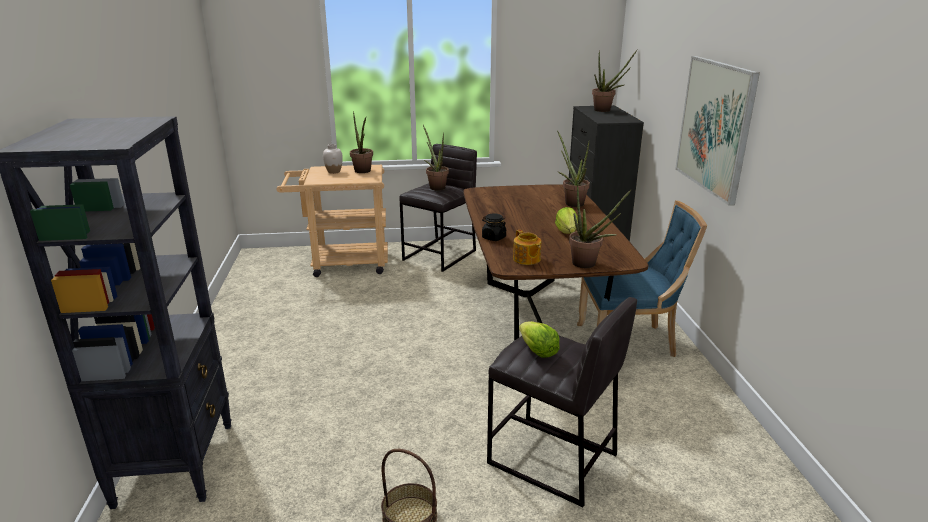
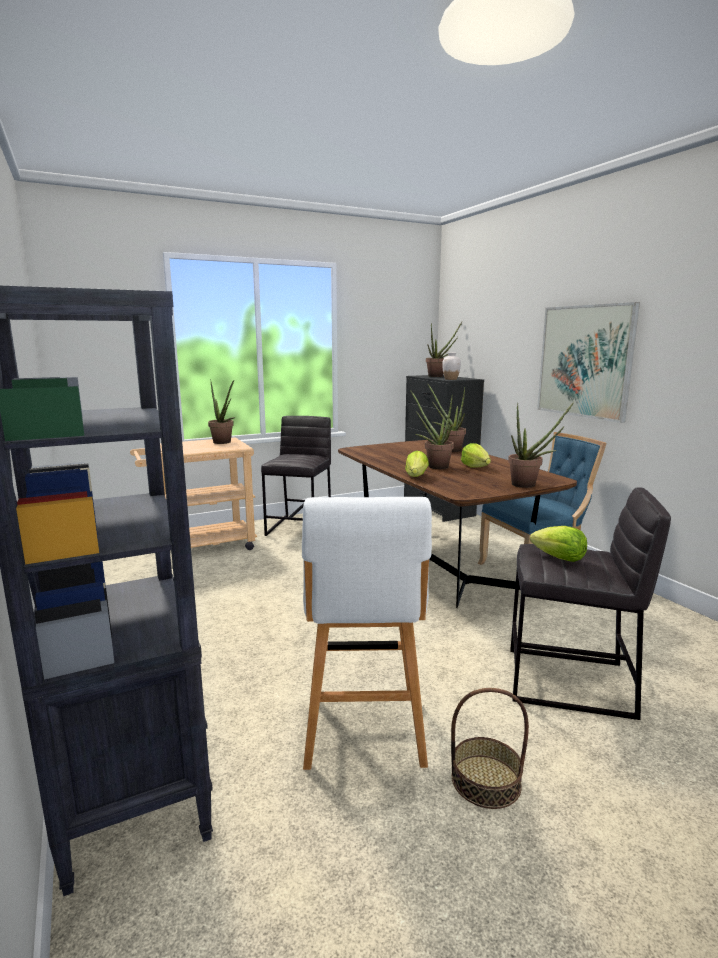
camera: 20 degrees left, 10 degrees down
(334, 172) = (191, 445): white vase -> white vase (451, 379)
(350, 458) = (363, 733): none -> white stool
(435, 187) = (295, 455): potted plant -> potted plant (434, 466)
(493, 238) = (416, 476): black jar -> lettuce
(526, 259) = (469, 487): teapot -> none

